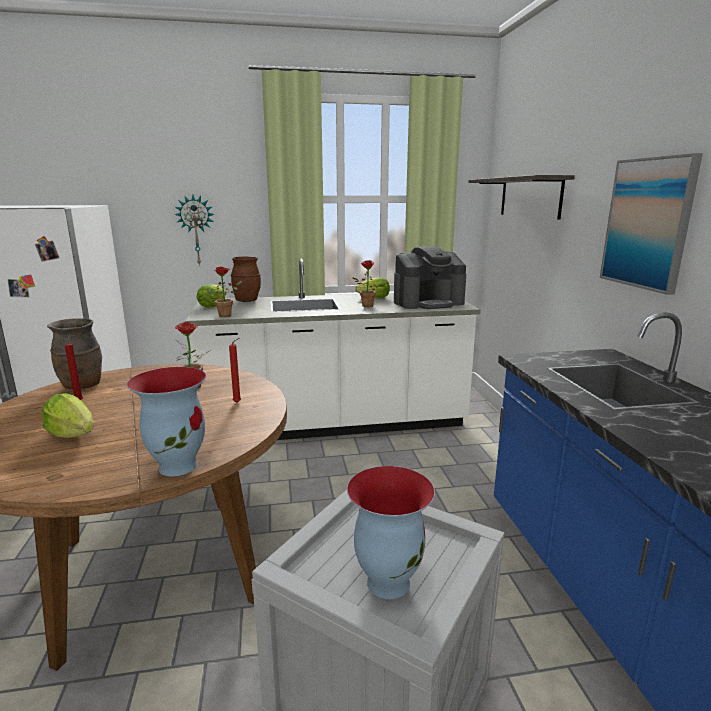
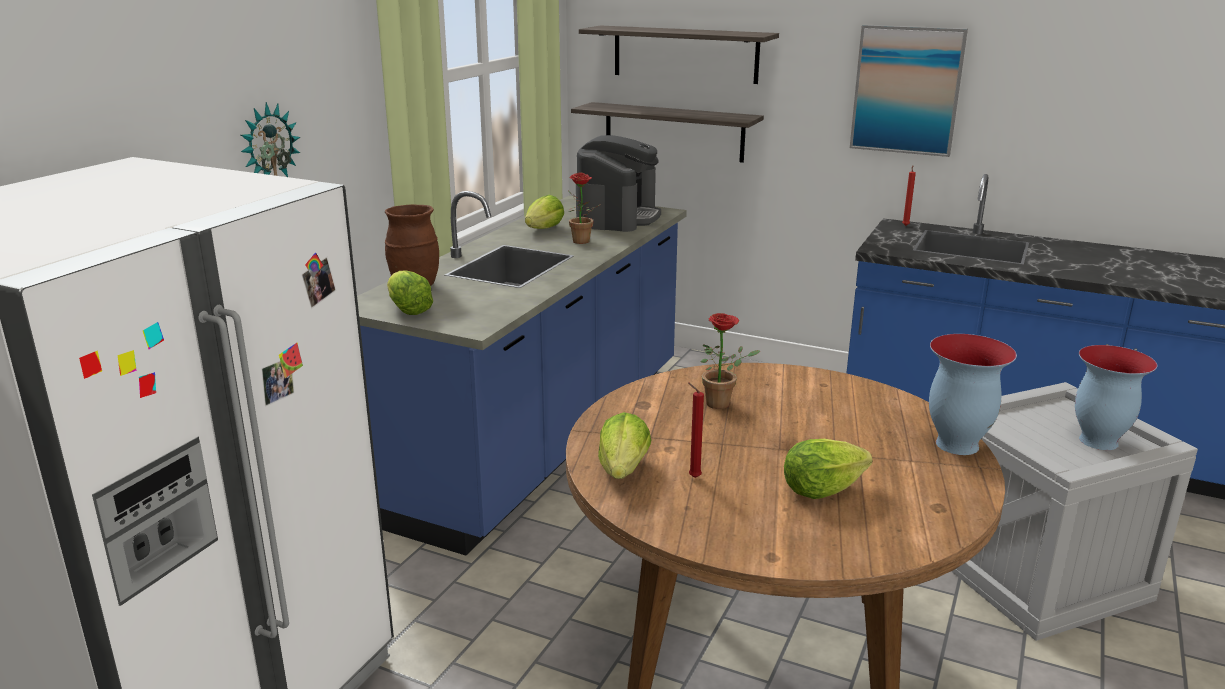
camera: 55 degrees left, 5 degrees up
(82, 386) = (623, 470): brown vase -> lettuce
(227, 315) = (495, 312): potted plant -> none
(238, 402) = (803, 390): red candle -> red candle (905, 225)
(335, 423) = (540, 438): white counter -> blue counter
(520, 257) = (673, 132): none -> shelf

